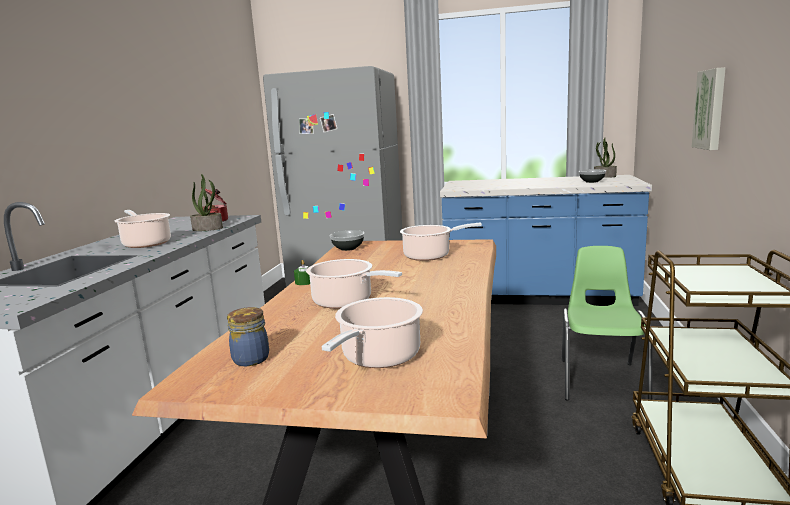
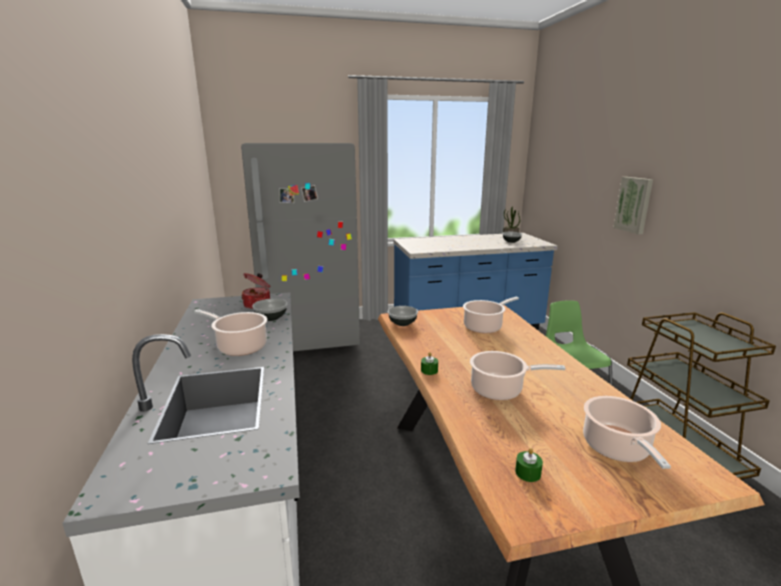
camera: 25 degrees left, 5 degrees up
(208, 229) = (271, 317): potted plant -> bowl
(249, 359) = (528, 473): jar -> green candle

